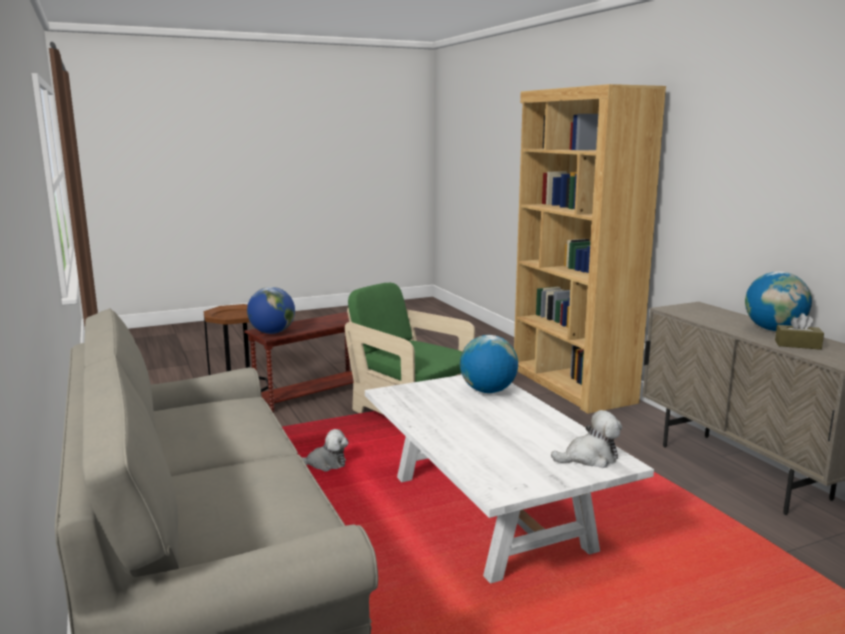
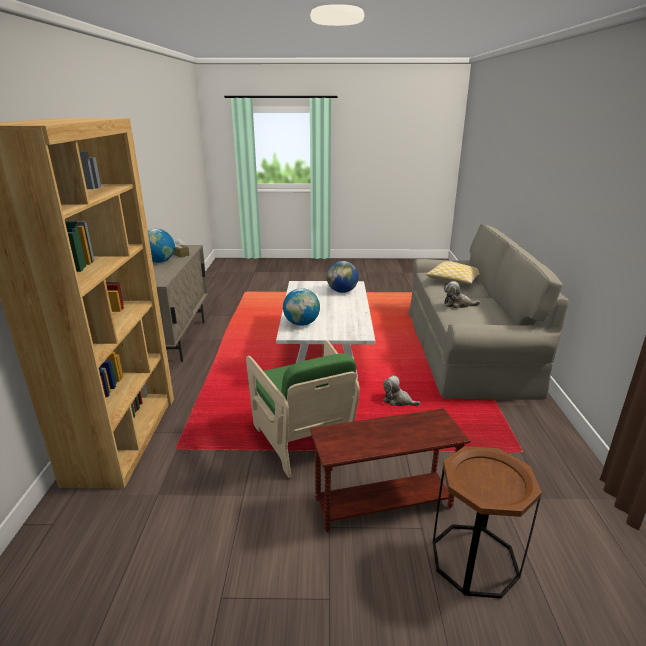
camera: 155 degrees left, 10 degrees up
(236, 494) = (454, 280): none -> pillow
(272, 333) = (435, 423): globe -> globe (342, 291)
(589, 458) = (306, 287): plush toy -> plush toy (458, 304)

